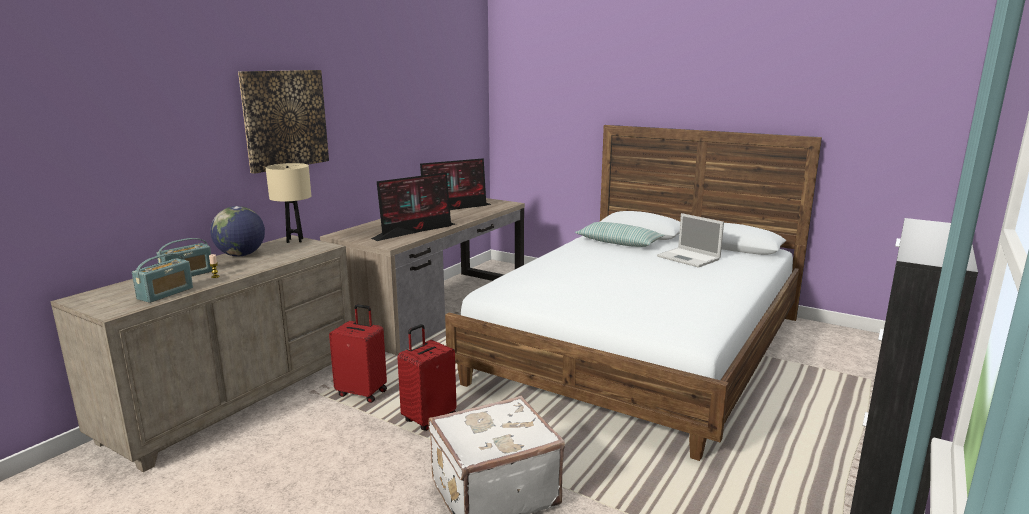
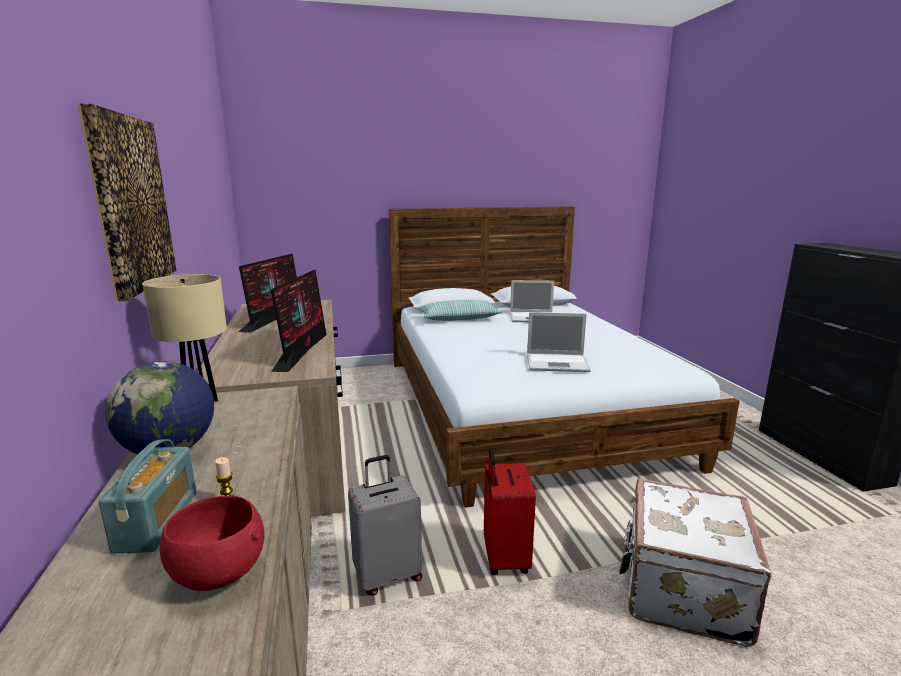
camera: 45 degrees left, 0 degrees up
(165, 293) = (218, 574): radio -> red bowl
(362, 392) = (387, 575): red suitcase -> grey suitcase
(591, 294) = (558, 363): none -> laptop

